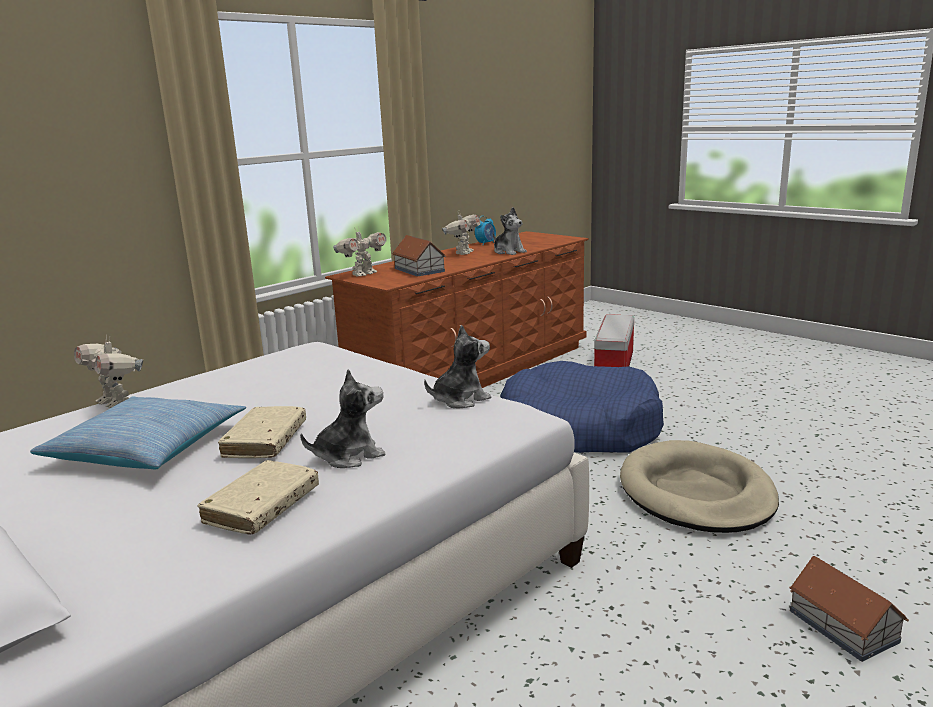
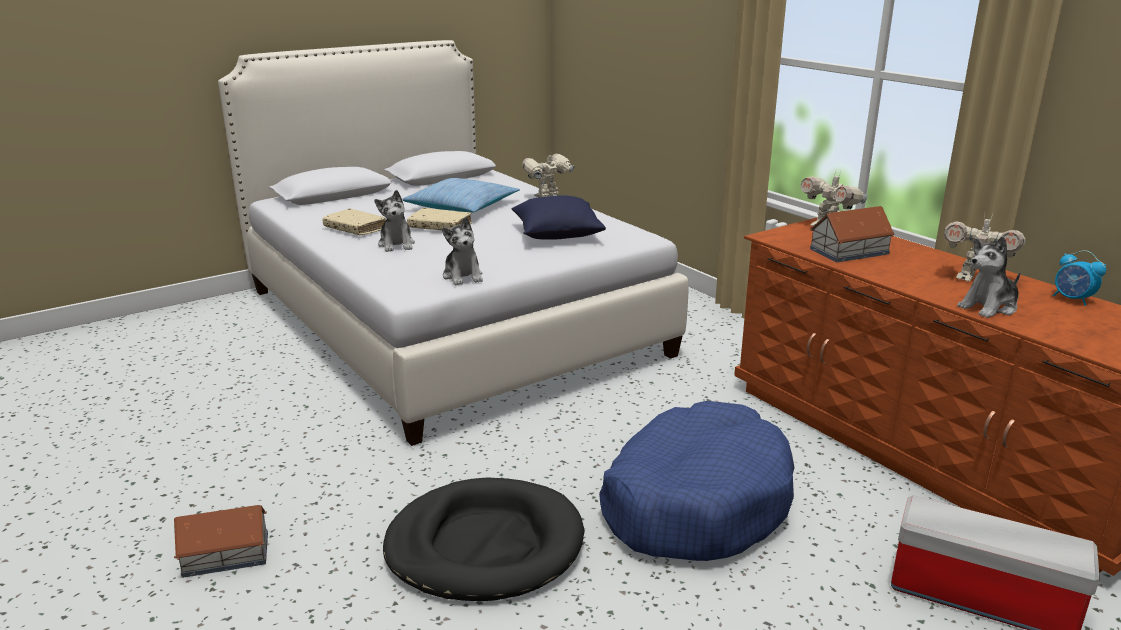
camera: 100 degrees right, 5 degrees up
(302, 378) = (557, 235): none -> blue pillow
(696, 493) = (485, 545): beige dog bed -> black dog bed

